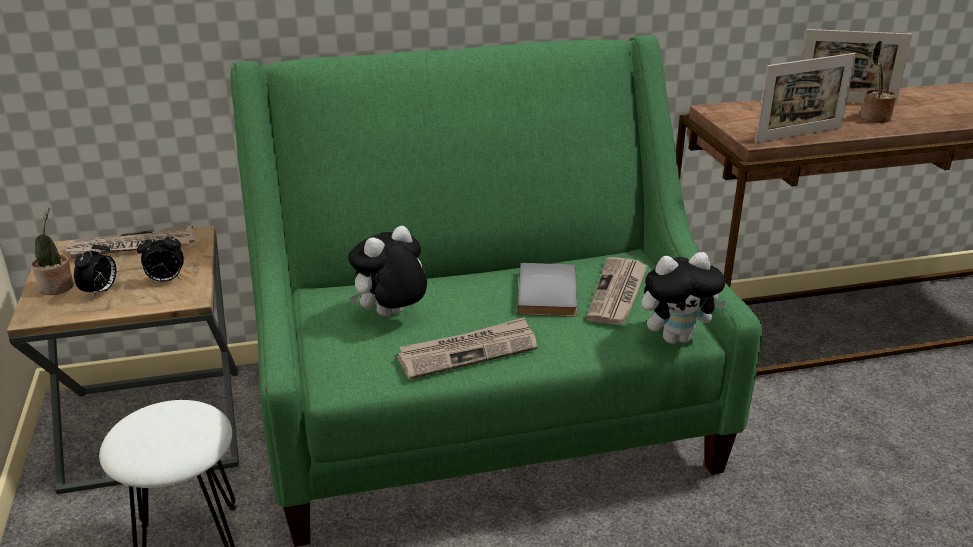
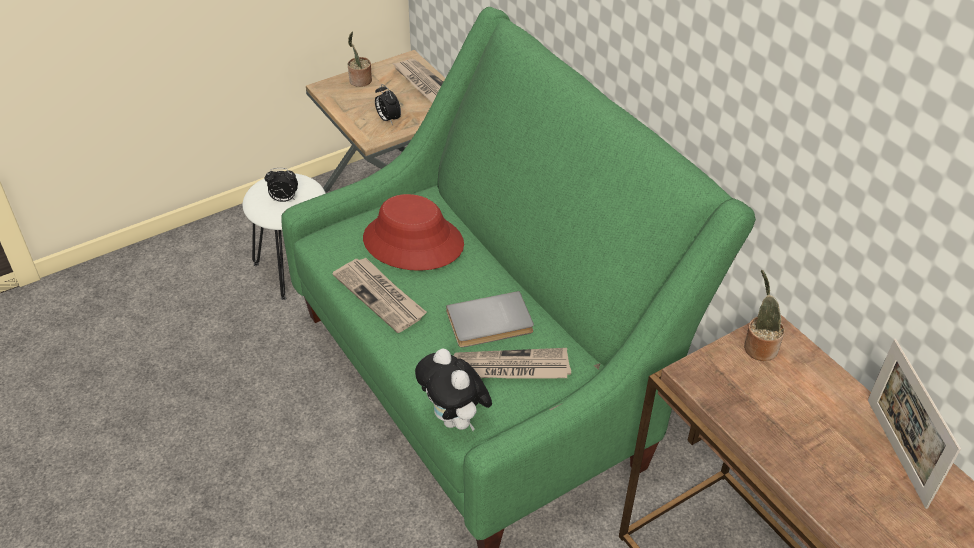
camera: 70 degrees right, 15 degrees up
(100, 292) = (362, 99): alarm clock -> alarm clock (283, 199)
(391, 316) = (413, 242): plush toy -> red hat
(799, 135) = (734, 409): picture frame -> none
(873, 118) = (848, 482): potted plant -> potted plant (758, 346)

